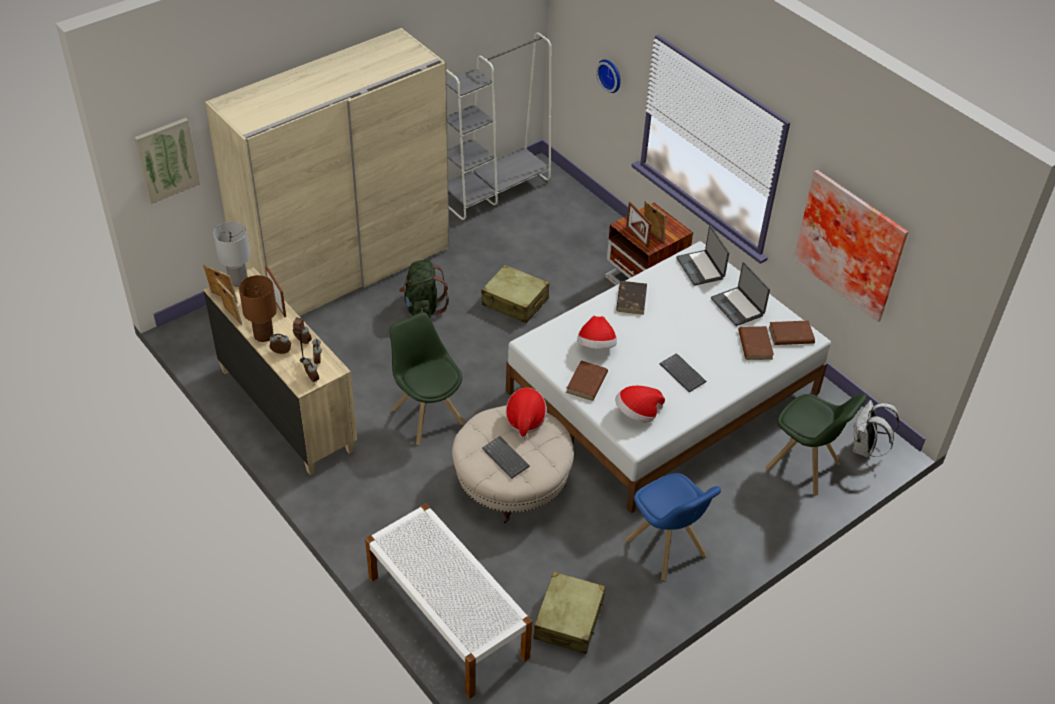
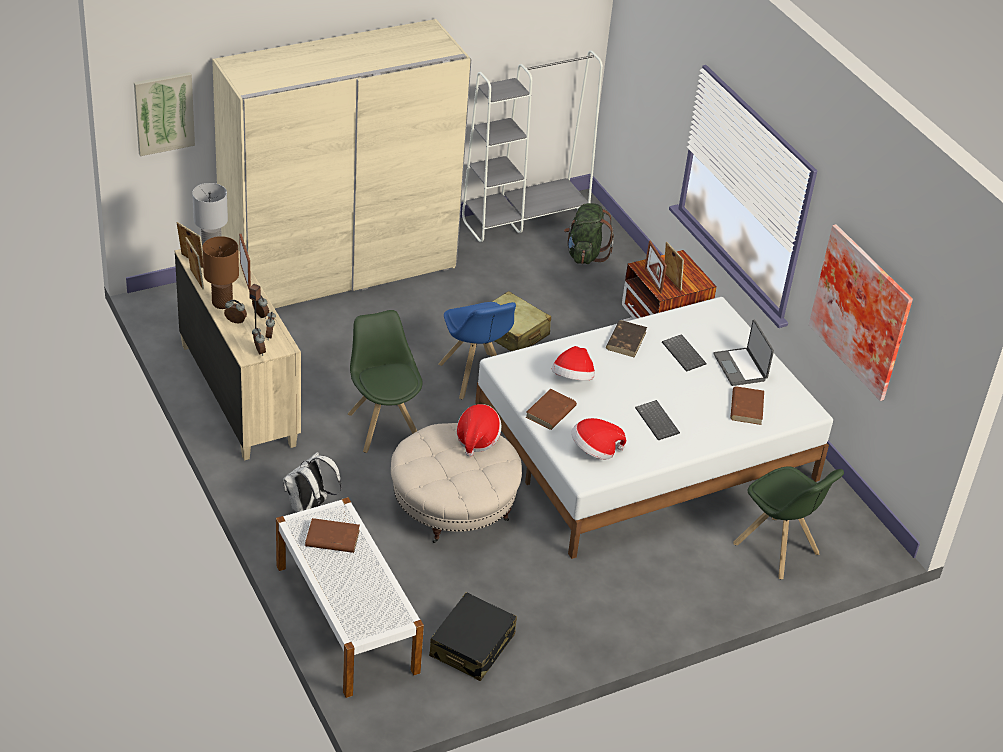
camera: 10 degrees right, 5 degrees down
(423, 307) = (410, 321): green backpack -> green backpack (584, 254)
(506, 458) = (446, 471): keyboard -> keyboard (684, 354)
(569, 619) = (472, 646): beige suitcase -> black suitcase
(611, 75) = (660, 105): wall clock -> none
(666, 548) = (599, 599): blue chair -> blue chair (475, 376)
(701, 268) = (713, 323): laptop -> none
(790, 335) = (789, 405): brown book -> brown book (332, 538)
(865, 448) = (852, 544): white backpack -> white backpack (309, 508)

